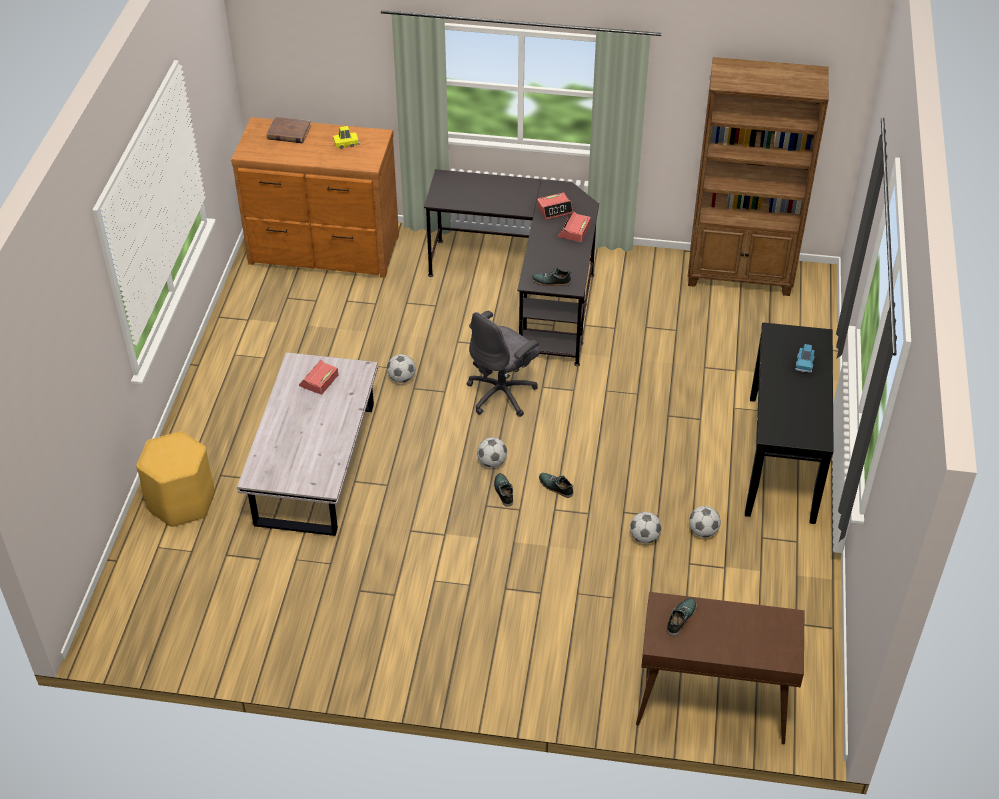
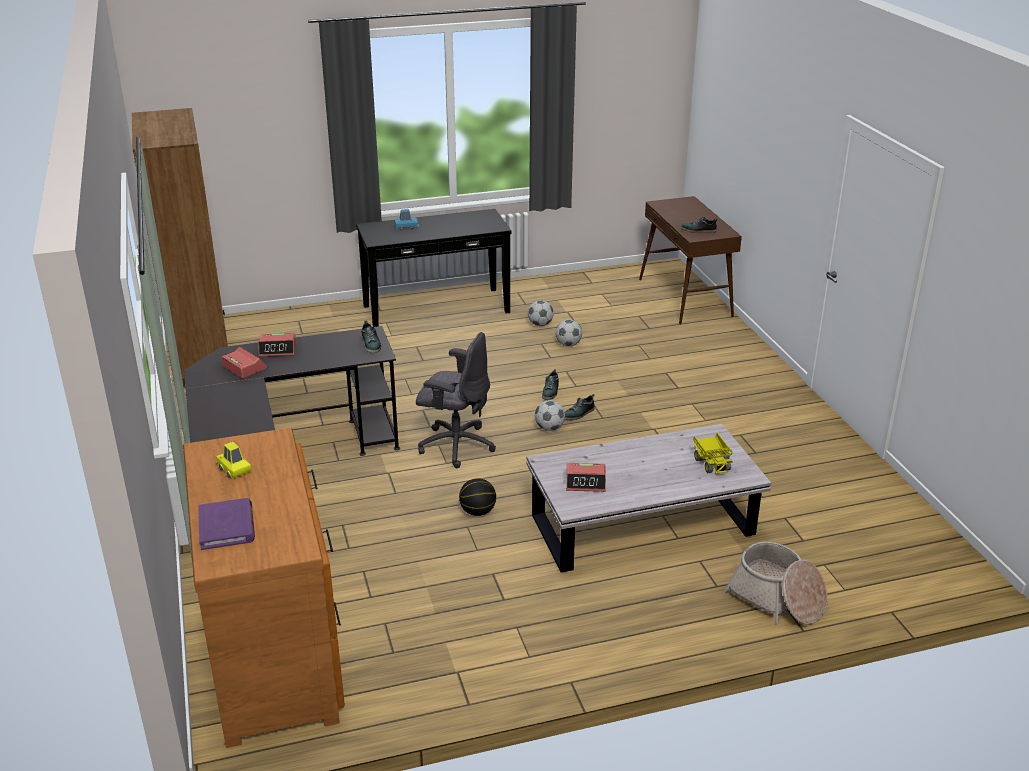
camera: 115 degrees left, 15 degrees down
(181, 502) = (777, 599): yellow stool -> basket
(288, 463) = (712, 463): none -> toy truck
(289, 132) = (227, 527): brown book -> purple book
(401, 378) = (477, 511): football -> basketball

